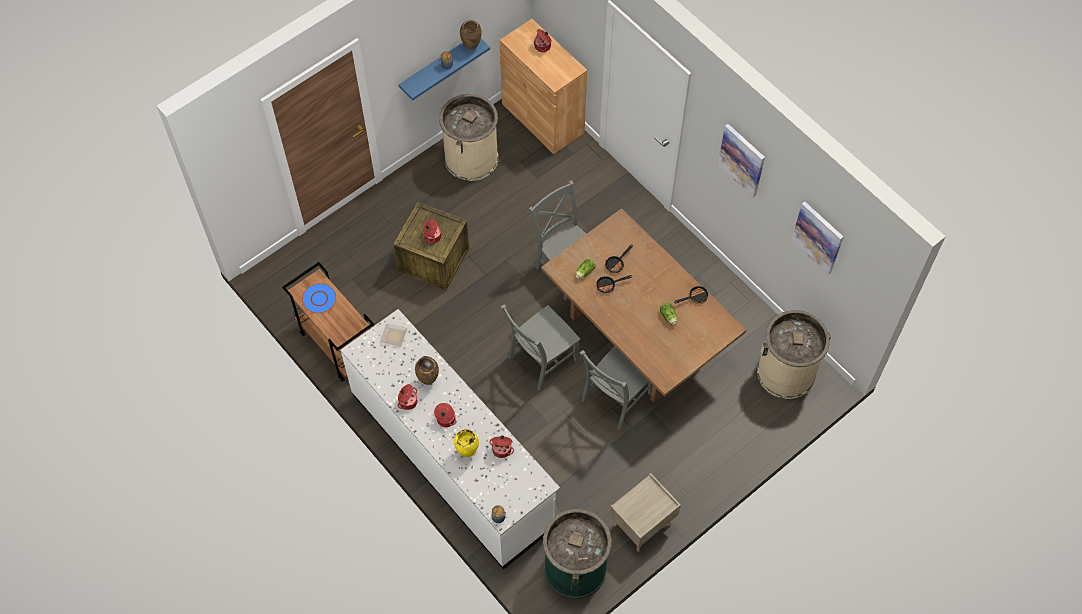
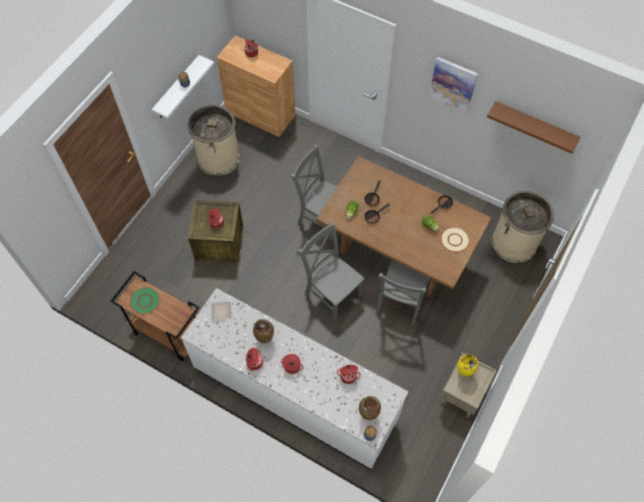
camera: 20 degrees left, 0 degrees up
(319, 298) = (145, 300): blue plate -> green plate
(438, 66) = (177, 88): blue shelf -> white shelf
(467, 453) = (321, 389): yellow vase -> yellow vase (464, 372)
(471, 47) = (199, 65): brown vase -> brown vase (368, 414)
(540, 360) = (331, 292): grey chair -> grey chair turned 105 degrees clockwise
(575, 568) = (426, 448): green trash can -> none
(690, 341) = (454, 240): none -> beige plate
(818, 237) = (534, 126): picture -> brown shelf

